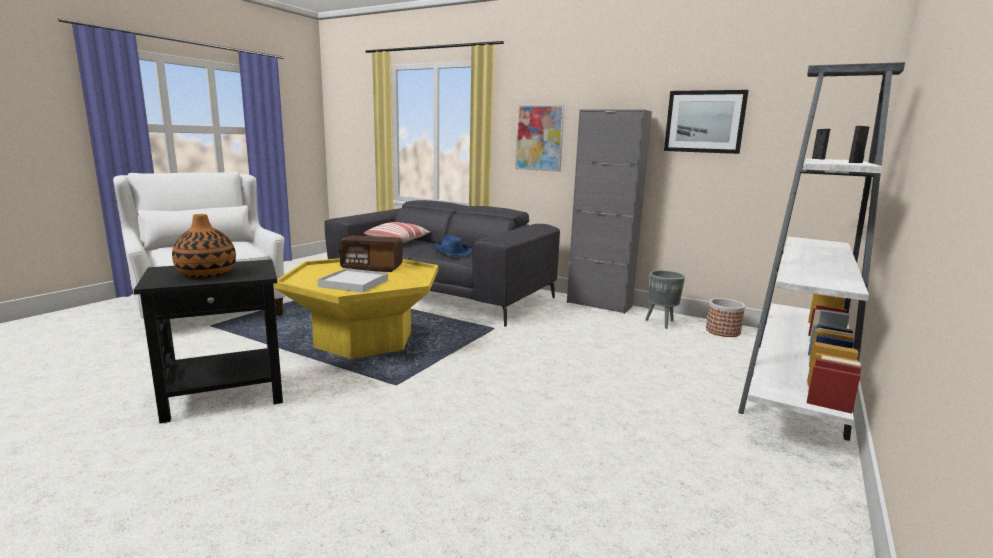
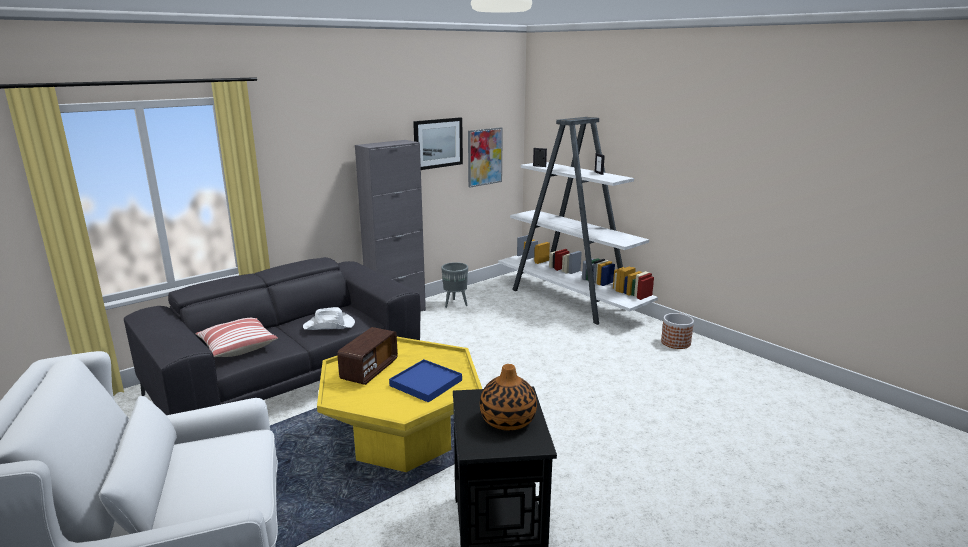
camera: 70 degrees left, 5 degrees up
(354, 283) = (426, 383): white tray -> blue tray
(451, 252) = (329, 325): blue hat -> white hat
(539, 138) = (304, 177): picture -> picture (484, 157)
(723, 331) = (484, 291): planter -> planter (675, 342)

